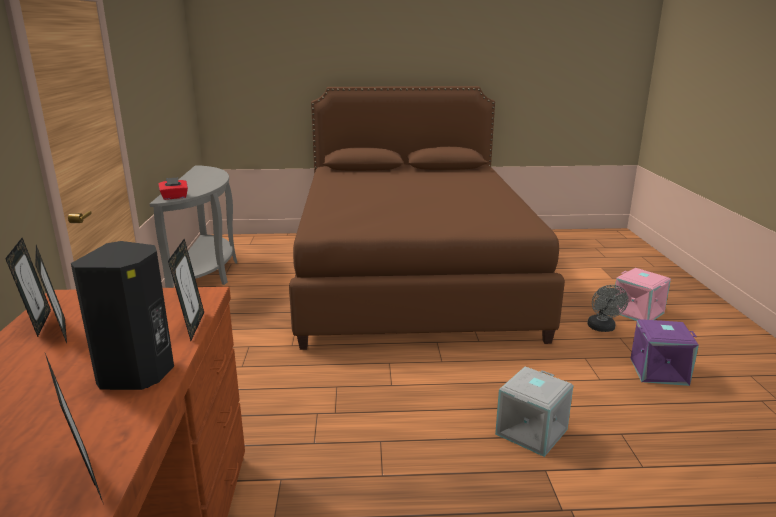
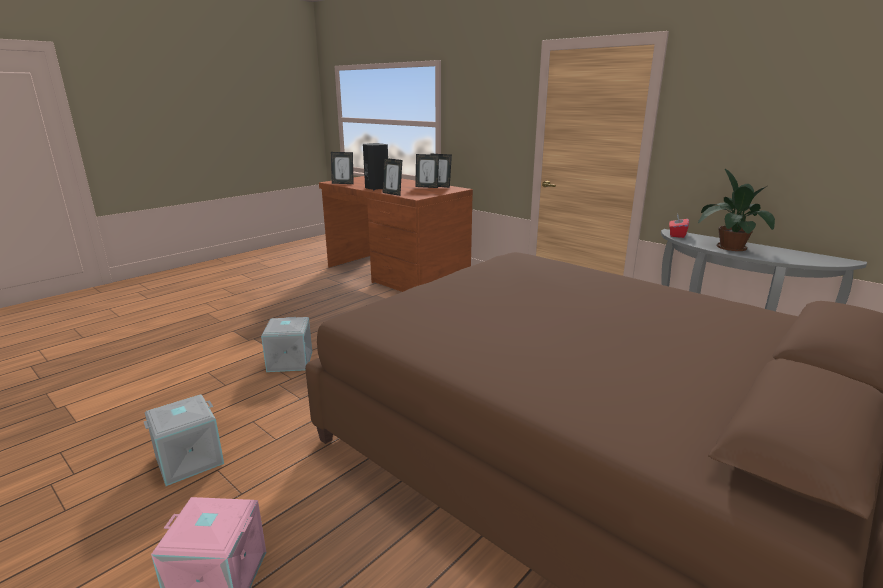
camera: 135 degrees right, 0 degrees up
(198, 184) = (729, 246): none -> potted plant
(602, 328) = (269, 499): grey fan -> none
(659, 371) = (189, 461): purple storage box -> grey storage box

